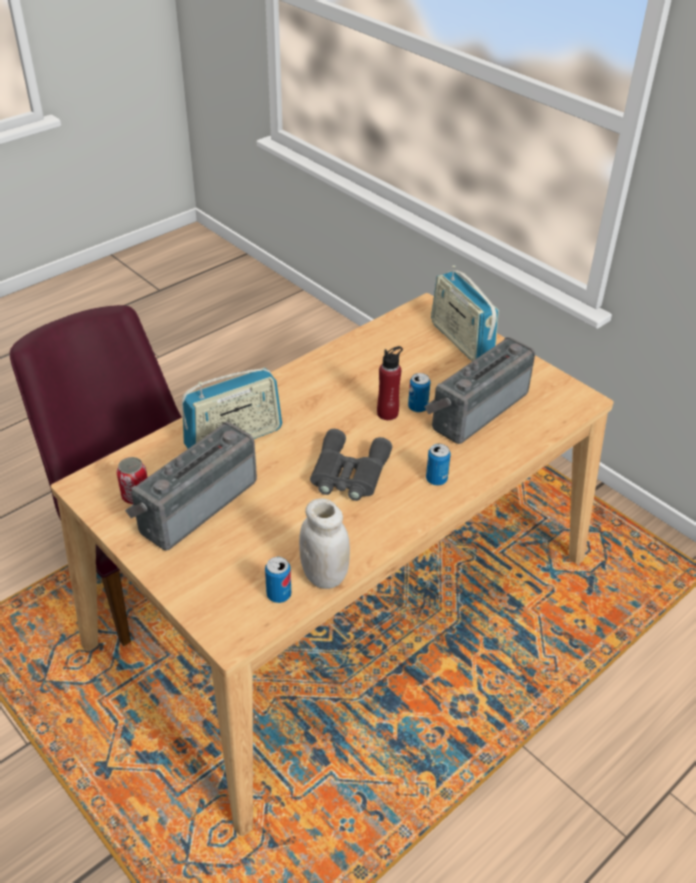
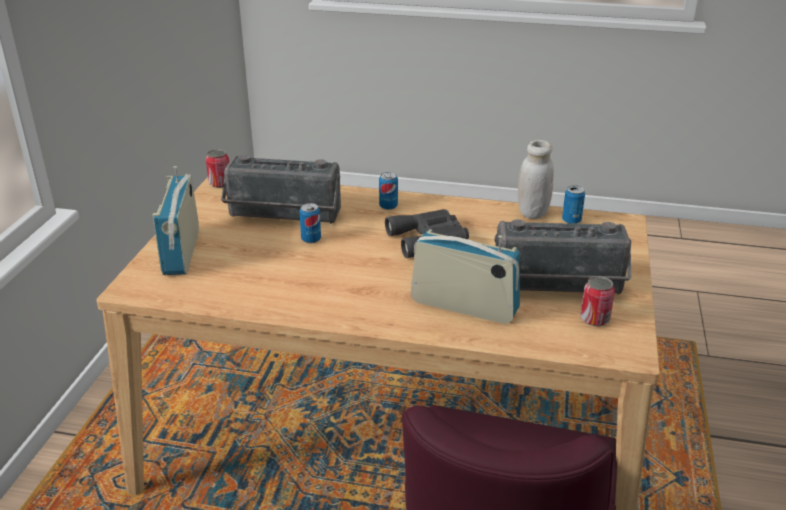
camera: 125 degrees left, 10 degrees down
(387, 413) = (335, 249): red bottle -> none
(461, 340) = (182, 251): radio -> radio turned 150 degrees clockwise
(580, 397) = (220, 183): none -> can

